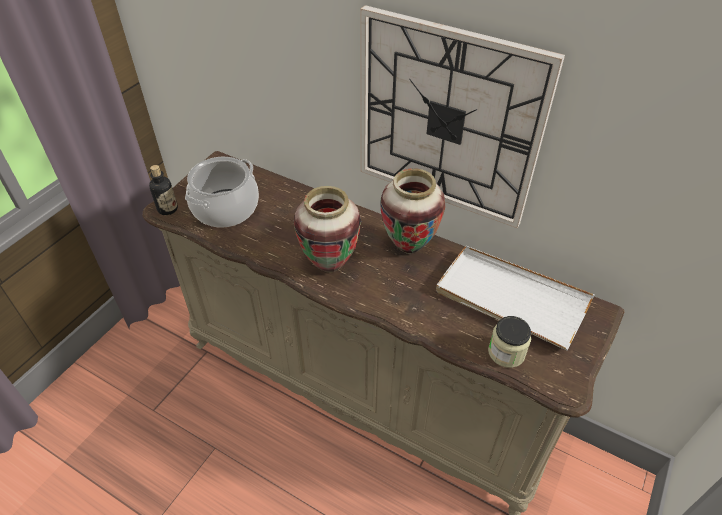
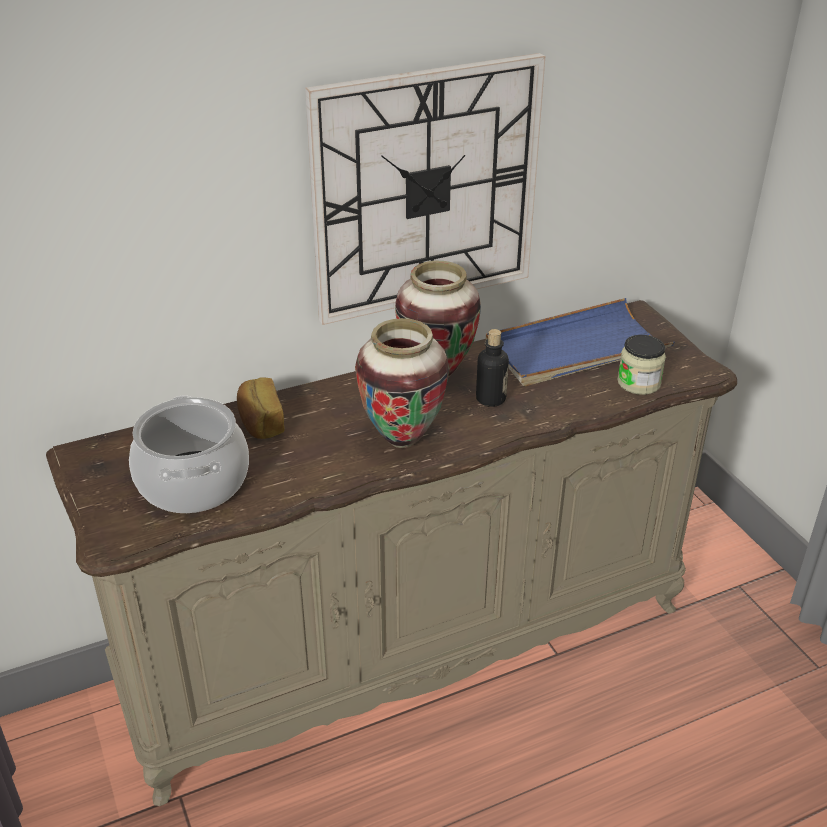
camera: 55 degrees left, 10 degrees down
(167, 209) = (121, 537): bottle -> bottle (490, 399)
(294, 203) = (260, 422): none -> bread
(510, 299) = (576, 349): white tray -> blue tray

